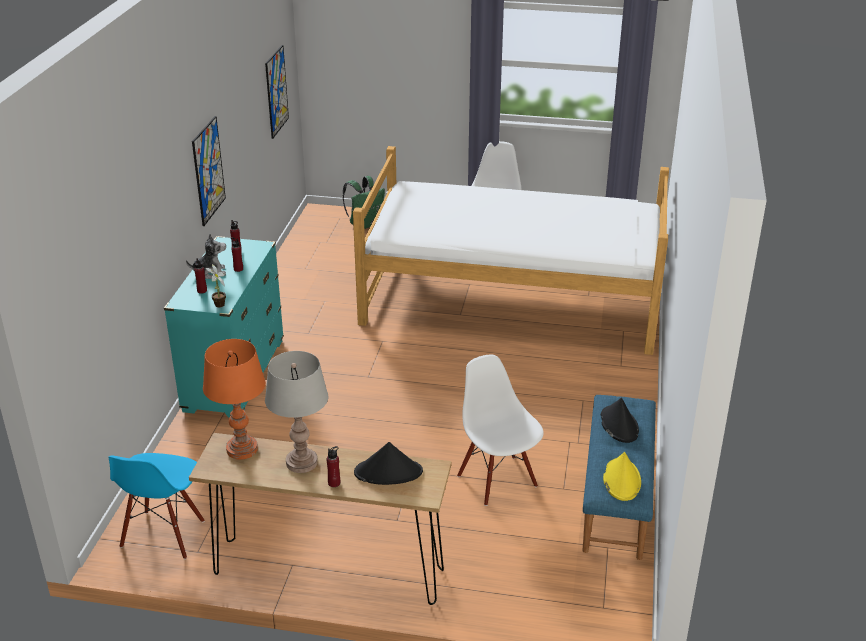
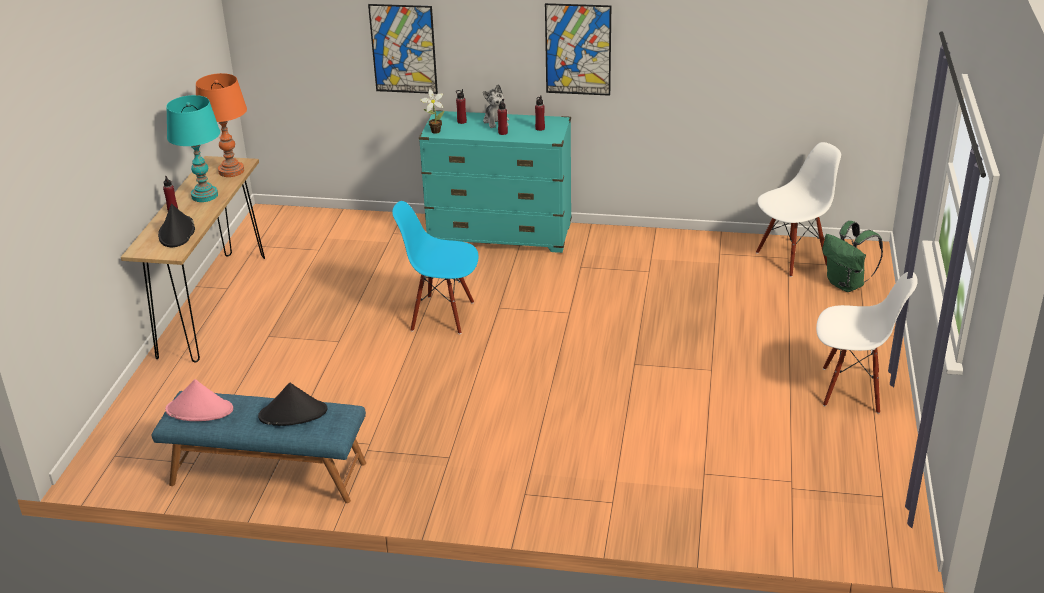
camera: 90 degrees right, 0 degrees up
(163, 535) = (279, 229): blue chair -> blue chair (442, 315)
(276, 91) = (817, 61): picture -> picture (403, 49)
(302, 462) = (204, 196): grey table lamp -> turquoise table lamp
(498, 480) = (312, 393): white chair -> white chair (792, 258)
(512, 300) = (677, 405): bed -> none
(621, 480) = (200, 410): yellow hat -> pink hat

